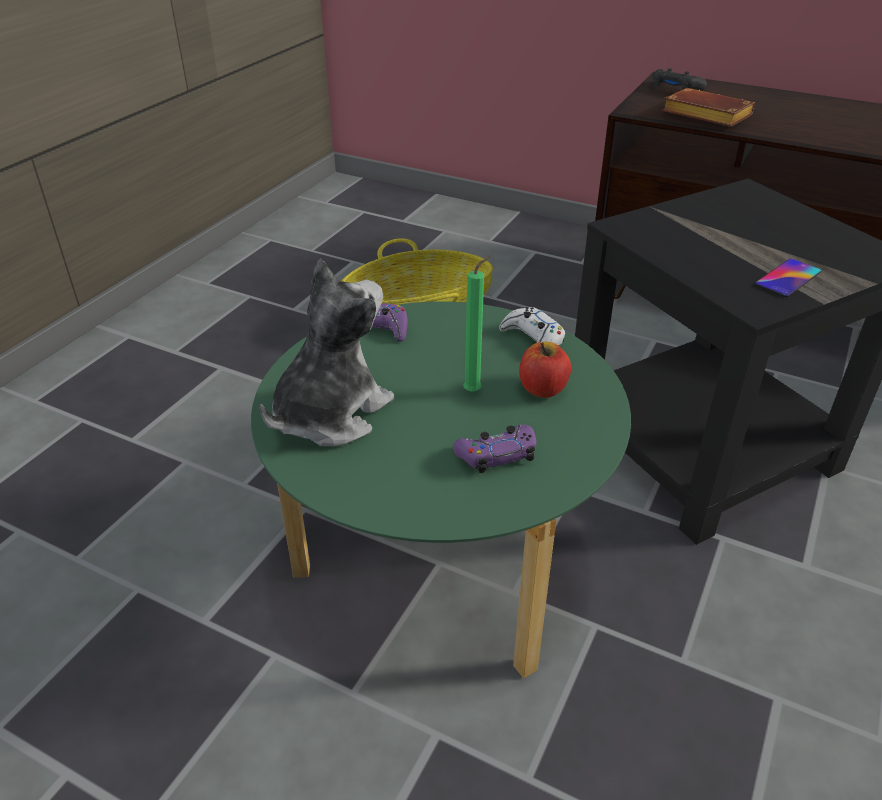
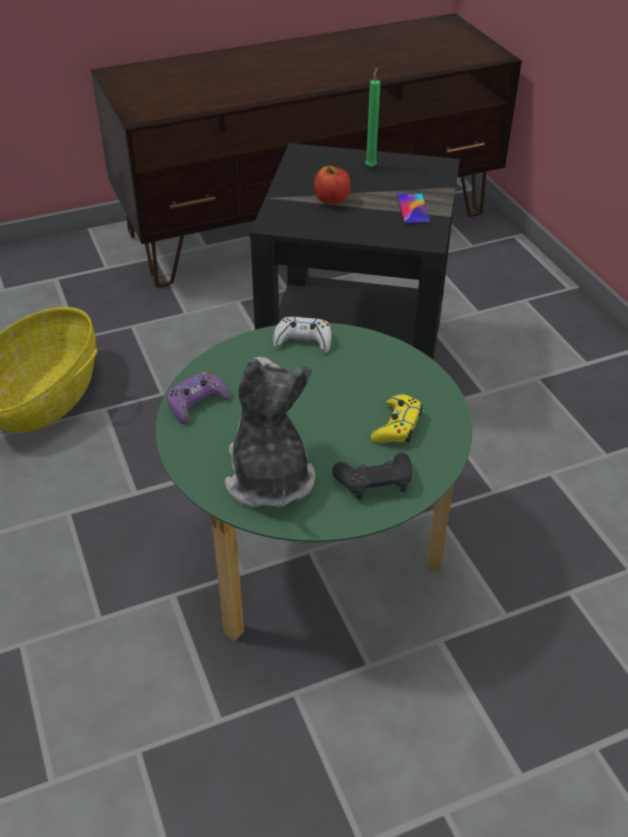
camera: 50 degrees left, 5 degrees up
(475, 391) = (325, 398): green candle -> green candle (371, 166)
(496, 455) = (396, 426): purple game controller -> yellow game controller
(543, 388) = (357, 369): apple -> apple (332, 200)
(675, 89) = (135, 82): black game controller -> black game controller (374, 483)
(703, 115) = (193, 100): brown book -> none

